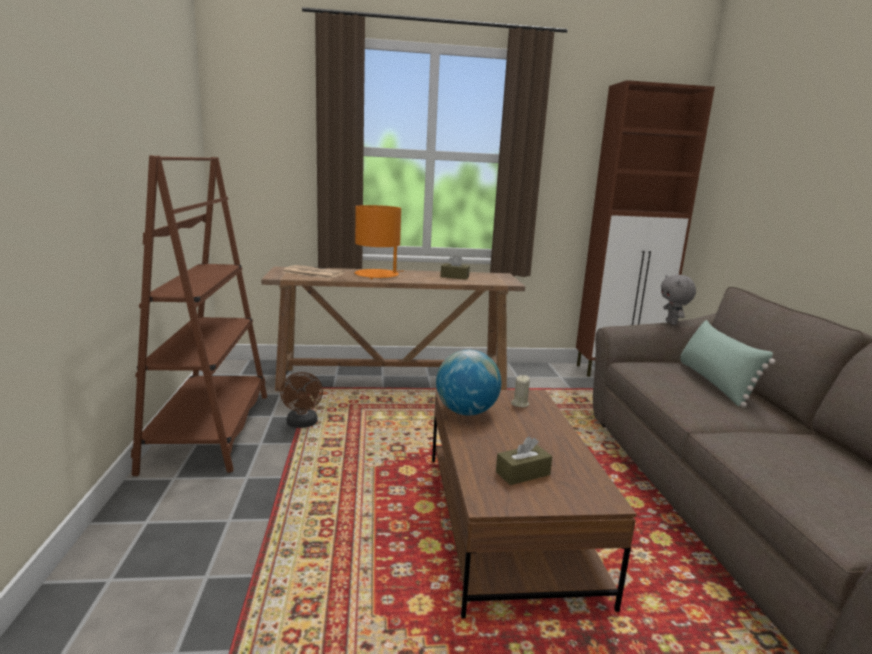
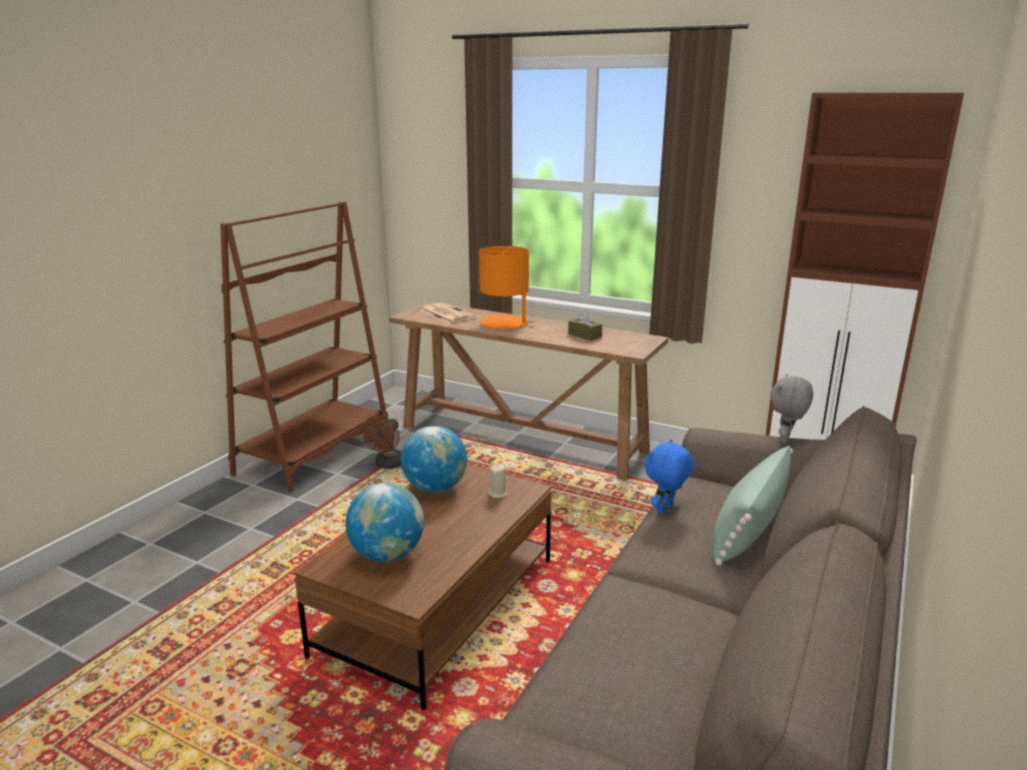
camera: 35 degrees right, 5 degrees up
(522, 473) = (387, 555): brown tissue box -> globe
(650, 384) = (665, 509): none -> blue plush toy

